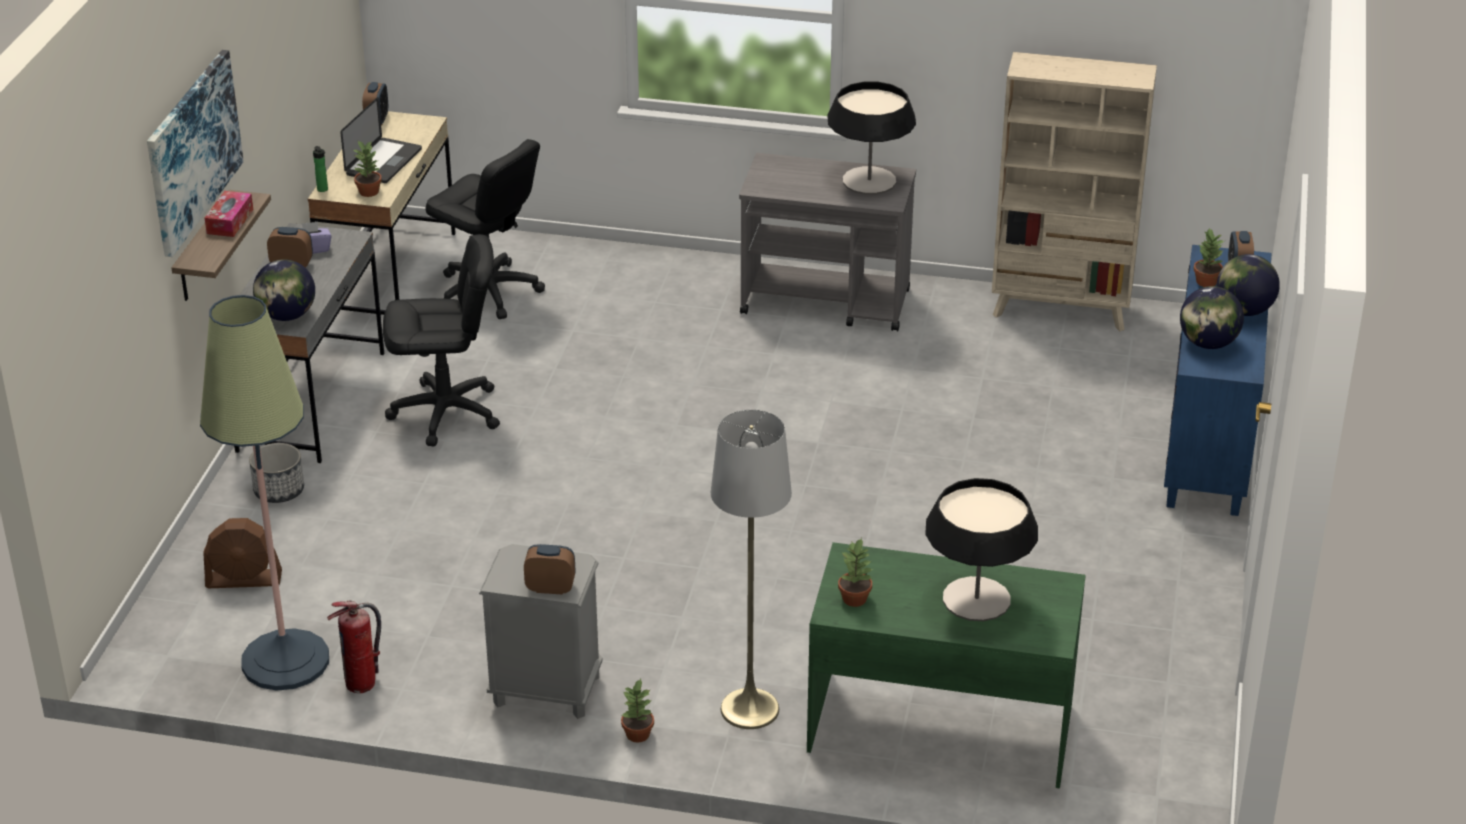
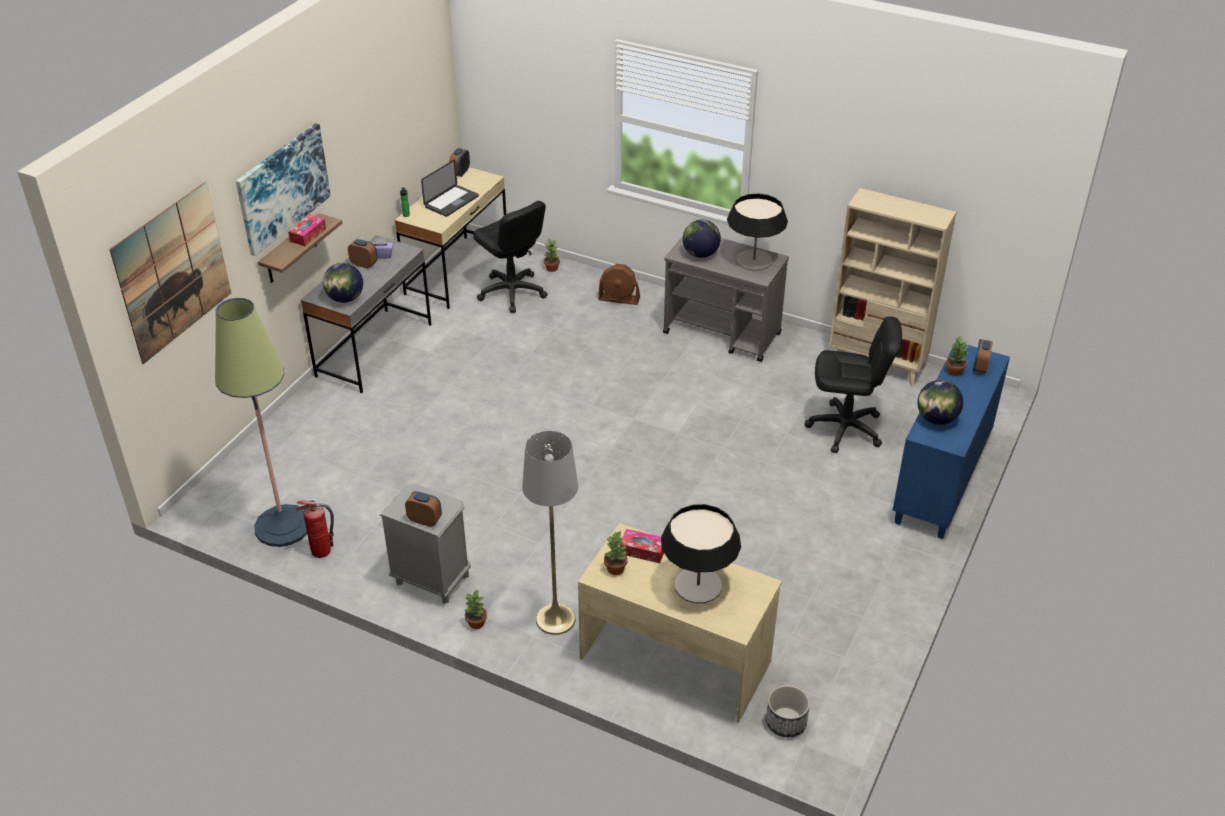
camera: 15 degrees right, 5 degrees up
(89, 284) = (173, 272): none -> picture
(244, 579) = (283, 465): brown fan -> brown fan (619, 299)
(279, 490) = (329, 407): planter -> planter (785, 722)
(369, 191) = (433, 220): potted plant -> potted plant (552, 268)
(446, 413) = (451, 372): black office chair -> black office chair (845, 429)
(881, 571) = (642, 551): none -> tissue box
(941, 727) = (676, 658): green desk -> beige desk
(1243, 310) = (972, 398): globe -> globe (700, 254)

